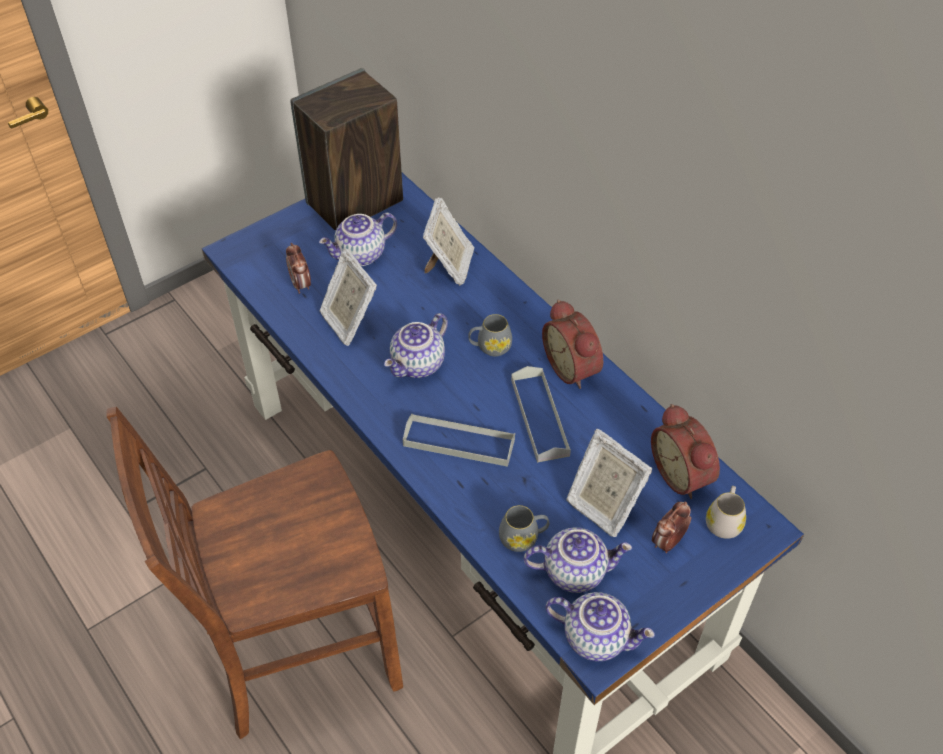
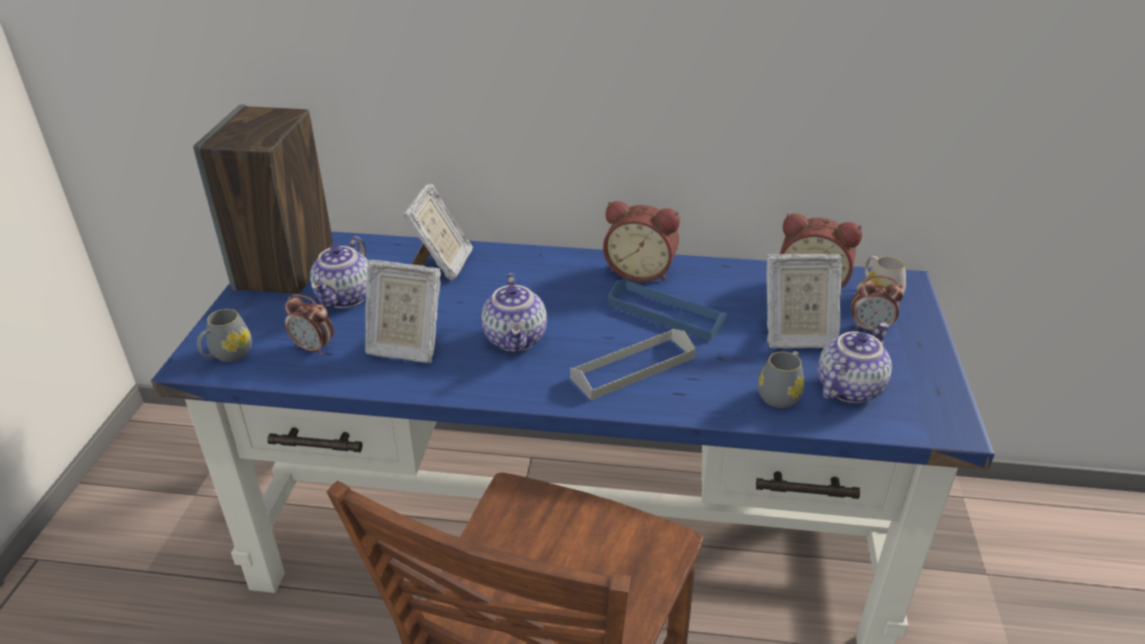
camera: 45 degrees left, 15 degrees down
(449, 267) = (442, 265): picture frame -> picture frame turned 45 degrees clockwise
(490, 347) = (558, 295): grey mug -> grey mug (227, 355)
(539, 417) = (666, 313): grey tray -> blue tray
(596, 637) = (930, 416): teapot -> none
(668, 542) = (870, 328): alarm clock -> alarm clock turned 75 degrees counterclockwise

